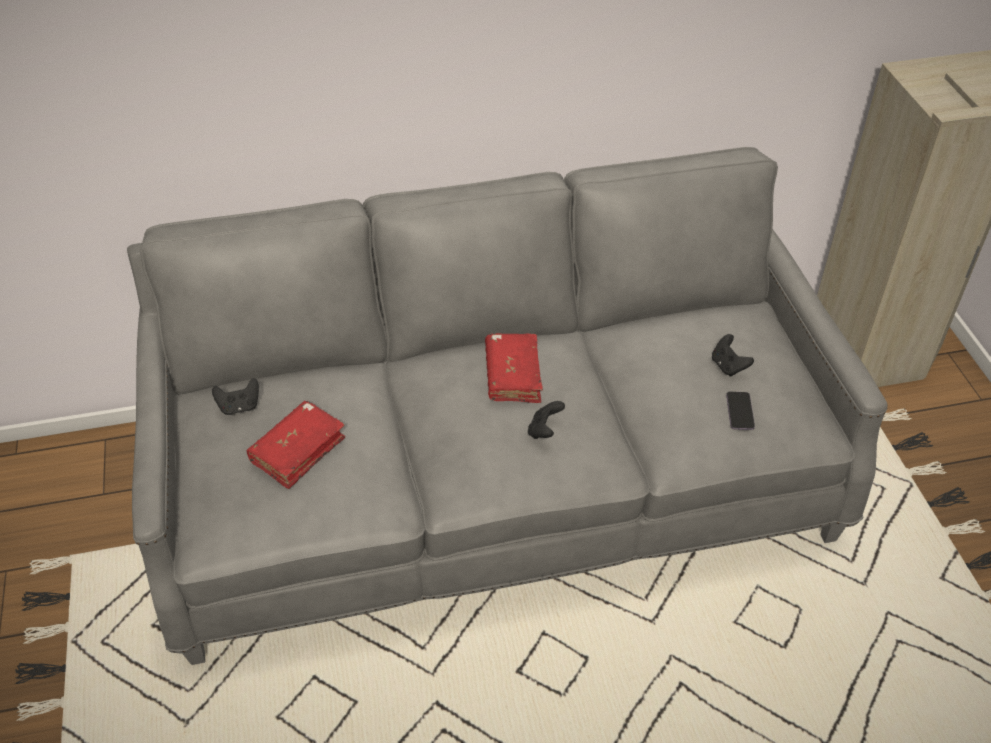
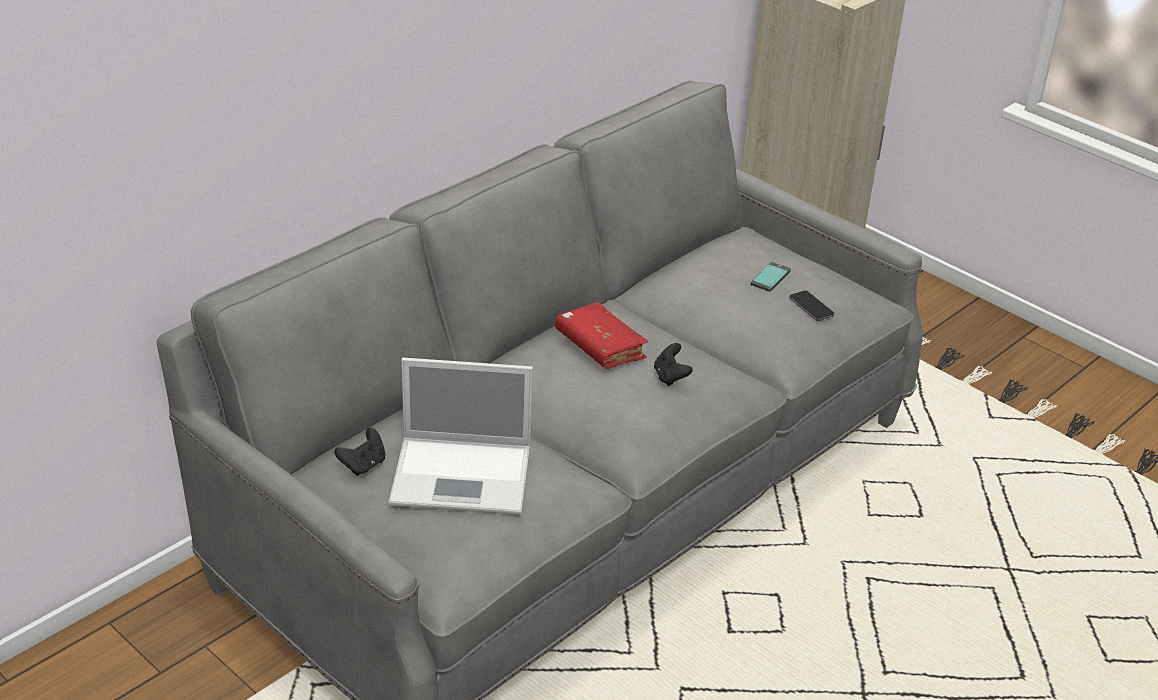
camera: 35 degrees left, 10 degrees down
(298, 450) = (464, 475): red book -> laptop
(728, 366) = (770, 277): black game controller -> phone

